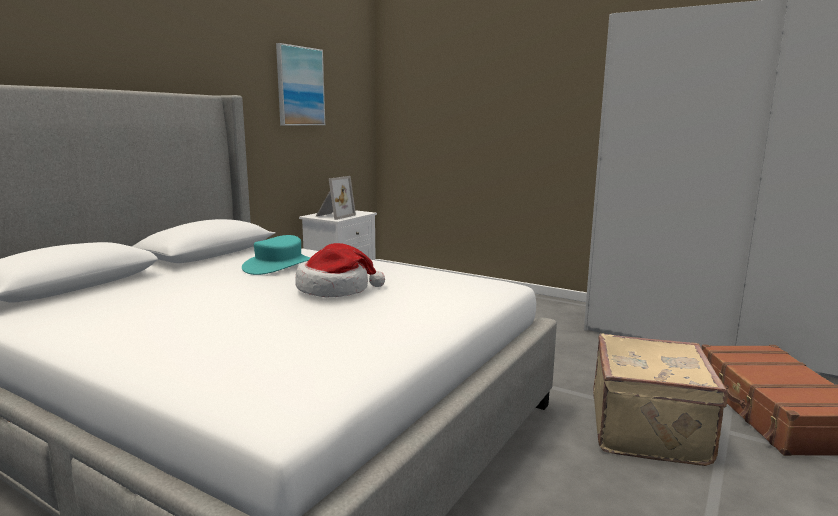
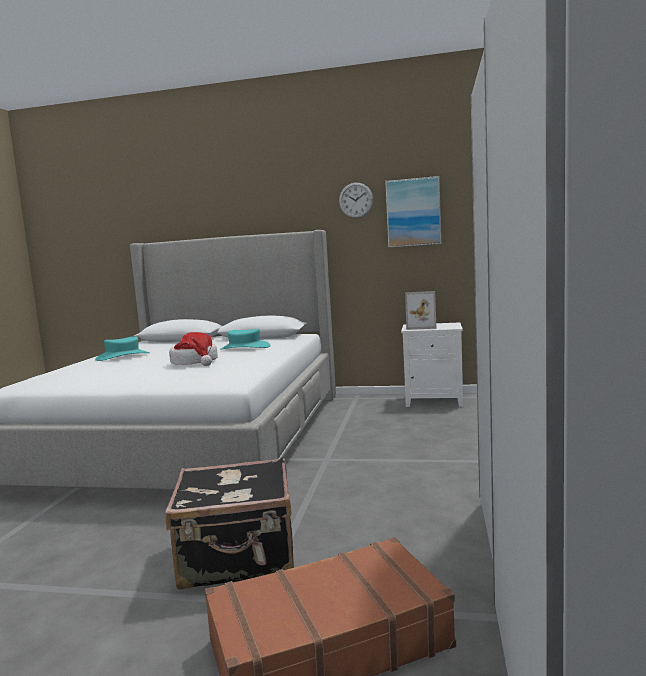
camera: 70 degrees right, 5 degrees down
(154, 324) = (123, 356): none -> turquoise hat
(248, 60) = (356, 200): none -> wall clock
(650, 430) = (239, 558): beige suitcase -> black suitcase

